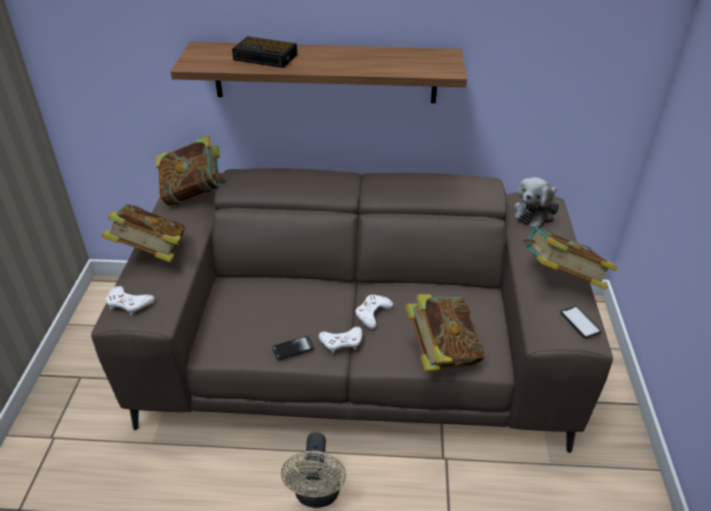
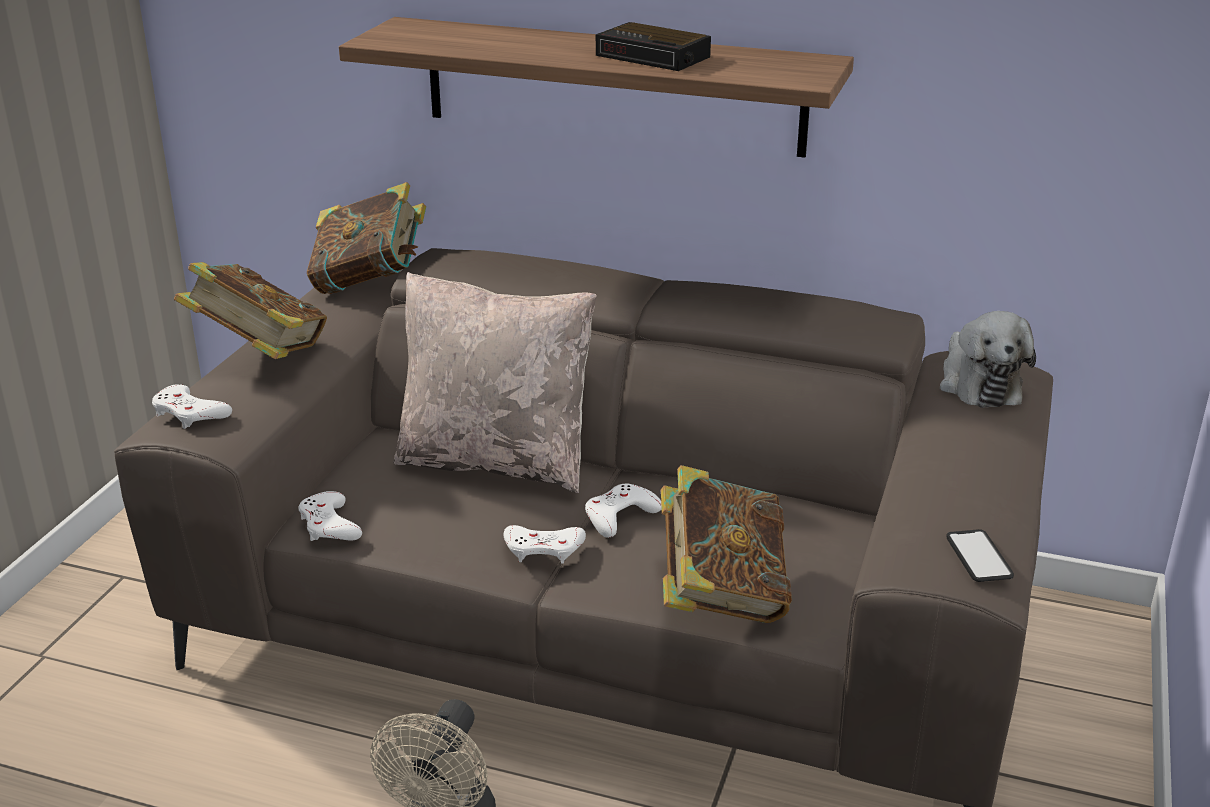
camera: 15 degrees right, 10 degrees down
(220, 348) = (329, 525): none -> white game controller
(267, 57) = (504, 42): alarm clock -> alarm clock (655, 56)
(293, 348) = (453, 544): phone -> none
(294, 289) = (496, 460): none -> beige pillow
(535, 212) = (978, 383): plush toy -> plush toy turned 60 degrees counterclockwise
(561, 280) = (974, 489): book -> none

